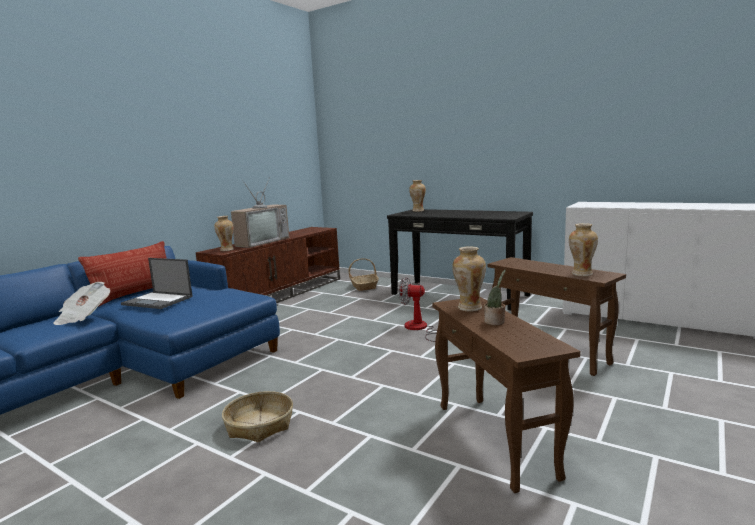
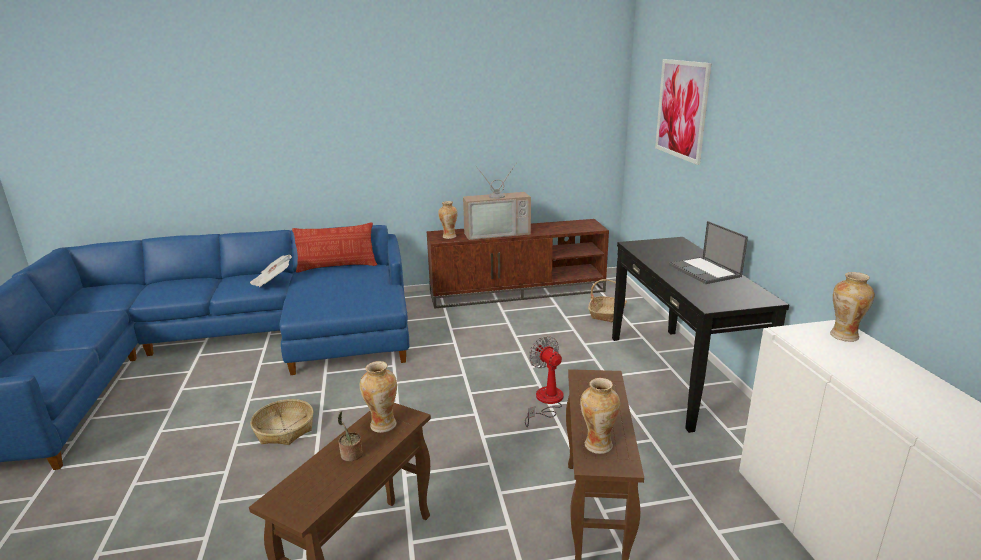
camera: 45 degrees right, 10 degrees up
(158, 301) = (325, 283): laptop -> laptop (705, 271)
(388, 124) = (681, 109): none -> picture
(418, 211) = (671, 244): vase -> vase (843, 336)

